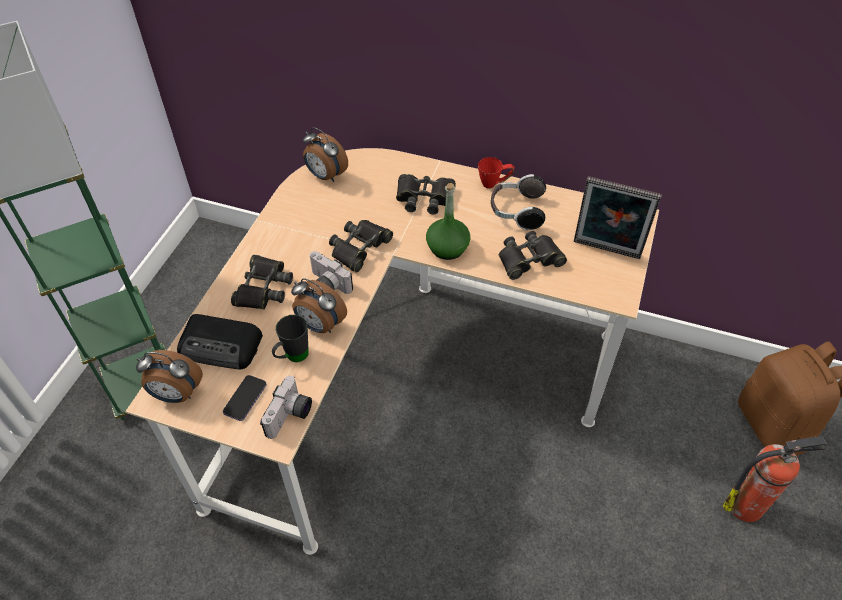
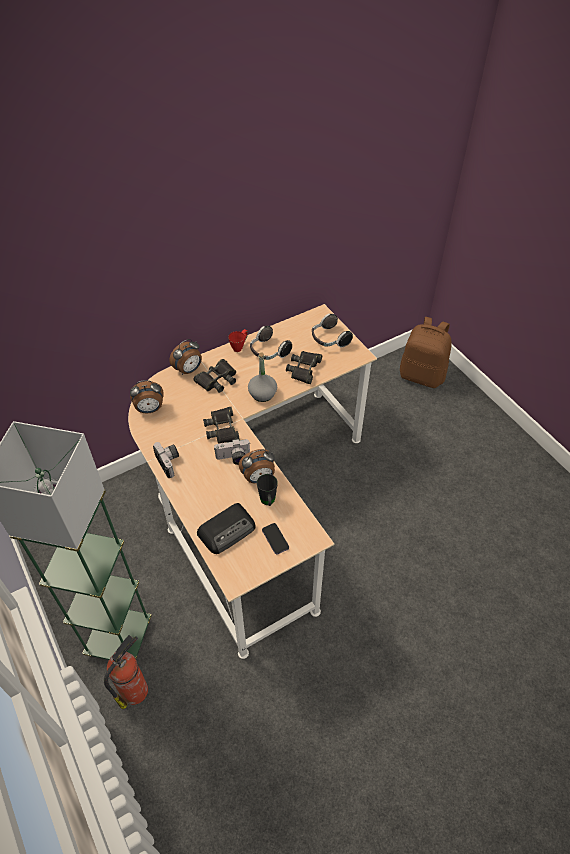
camera: 50 degrees left, 0 degrees up
(176, 394) = (241, 570): alarm clock -> alarm clock (188, 370)
(263, 287) = (205, 487): black binoculars -> none
(290, 416) = (306, 525): camera -> camera (170, 462)
(447, 248) = (262, 394): green bottle -> grey bottle
(606, 251) = (329, 339): picture frame -> headphones
(747, 505) = (449, 417): fire extinguisher -> fire extinguisher (135, 689)

